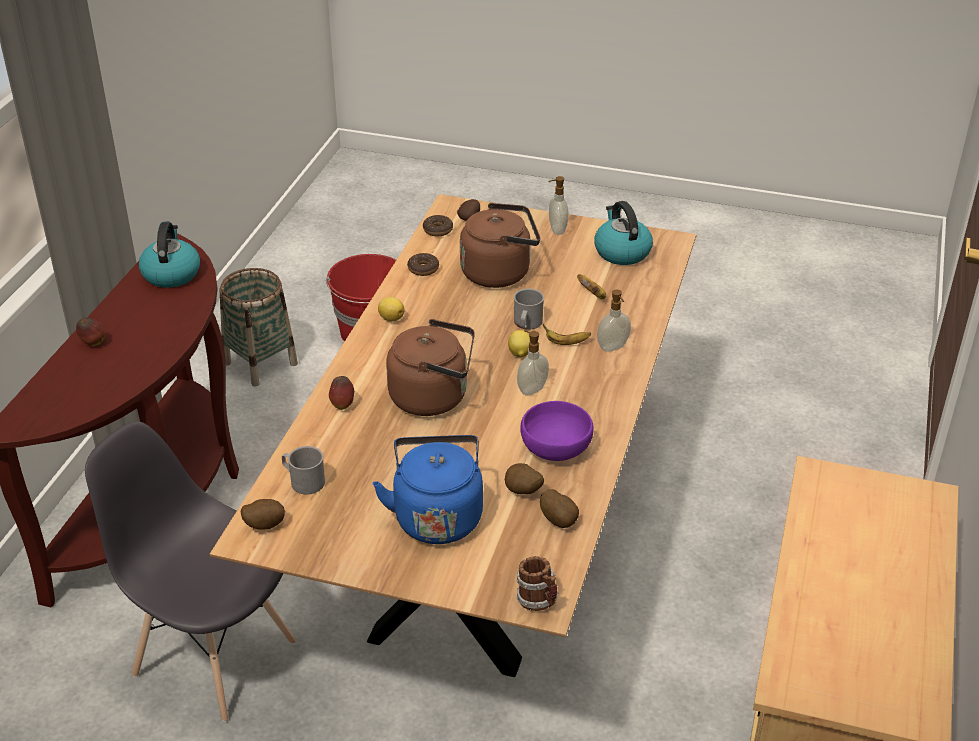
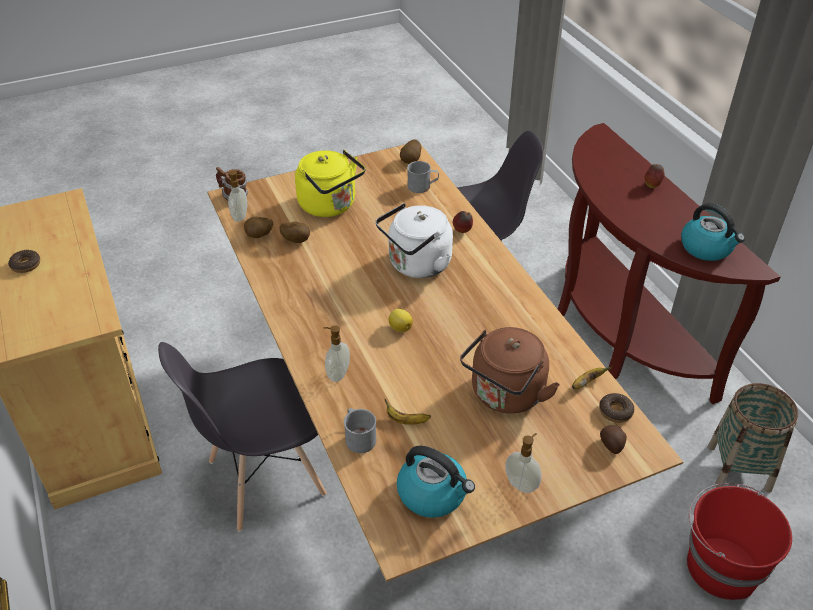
camera: 140 degrees right, 5 degrees up
(391, 318) = (523, 304): lemon -> none
(423, 269) = (565, 361): donut -> donut (26, 265)
(433, 397) = (416, 265): brown kettle -> white kettle
(437, 516) = (330, 206): blue kettle -> yellow kettle
(527, 324) = (424, 356): grey mug -> grey mug (358, 437)
(531, 389) = (361, 305): soap dispenser -> soap dispenser (241, 216)
(557, 448) = (302, 275): purple bowl -> none
(566, 343) = (377, 357): banana -> banana (586, 383)
(661, 583) = (265, 479): none -> grey chair

